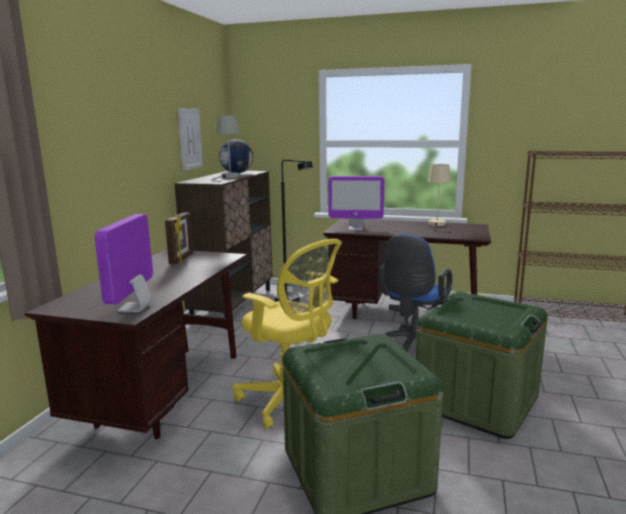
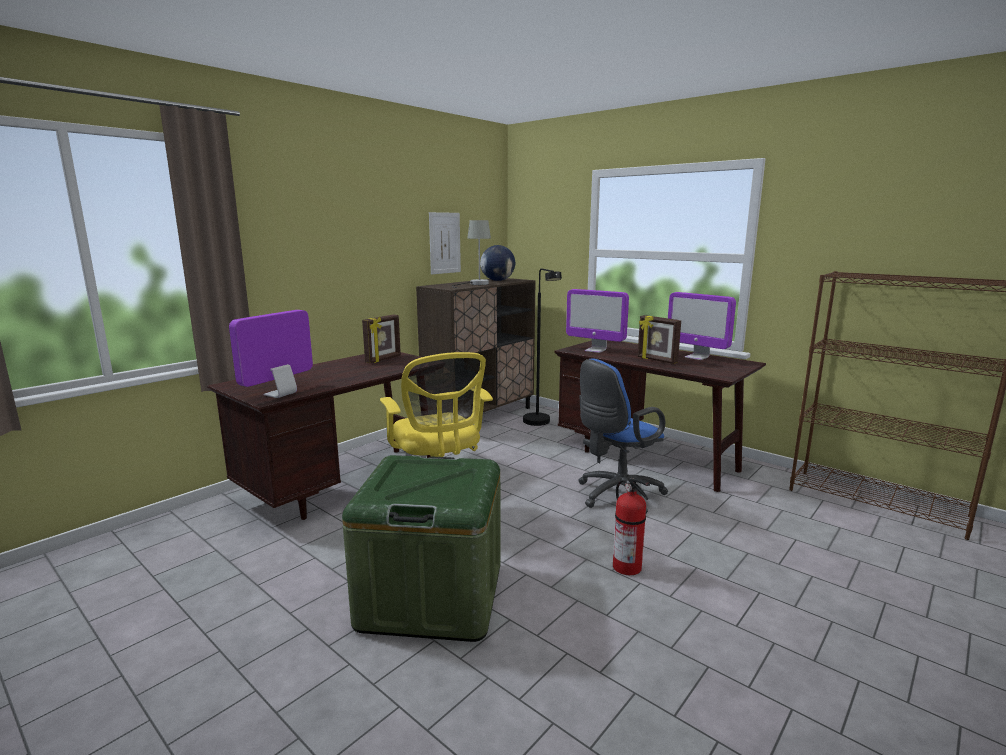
camera: 25 degrees right, 0 degrees up
(414, 231) = (656, 360): none -> picture frame
(437, 225) = (697, 357): beige table lamp -> monitor
(476, 401) = (628, 567): green storage box -> fire extinguisher

